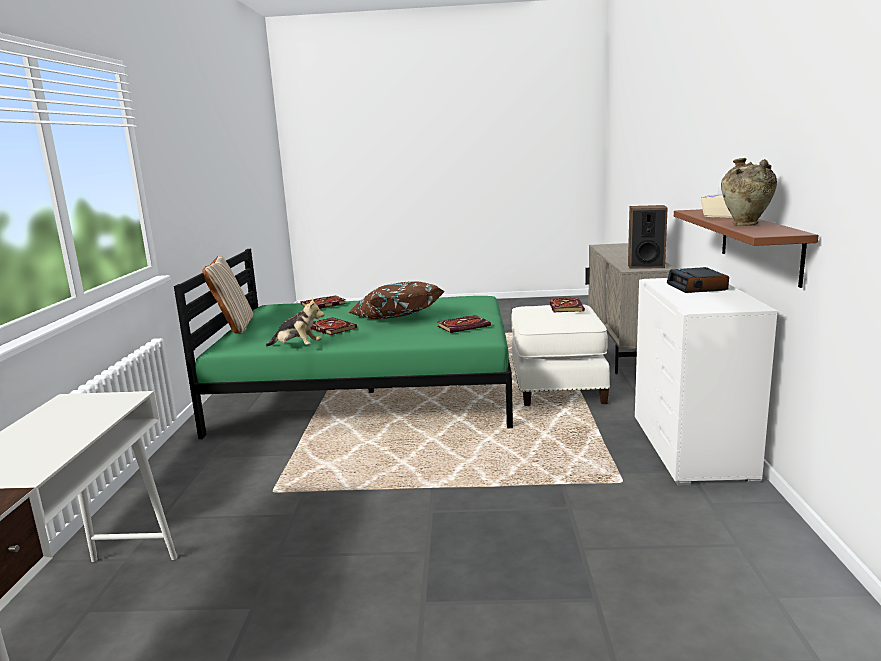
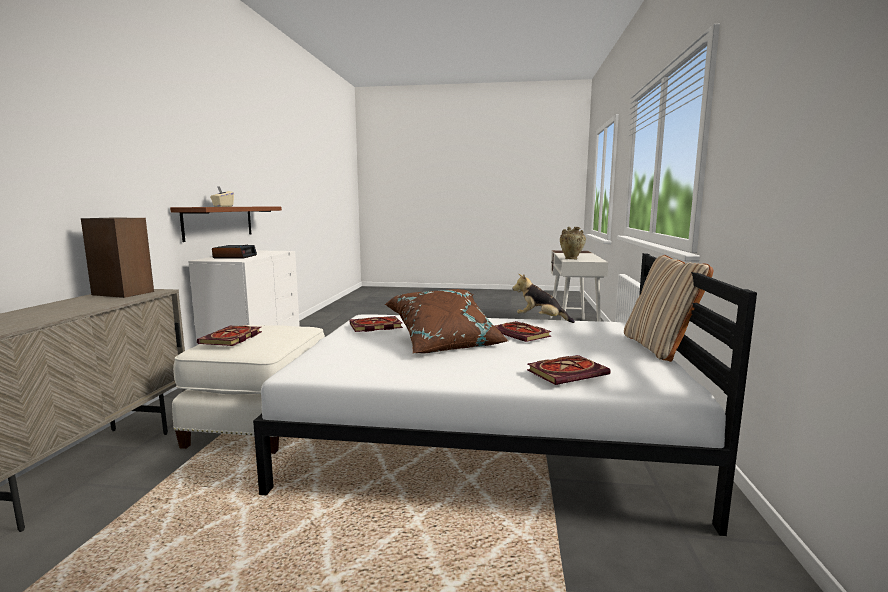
camera: 175 degrees left, 5 degrees down
(369, 392) = (486, 436): green bed -> white bed
(745, 225) = (248, 206): beige vase -> beige vase (571, 259)

